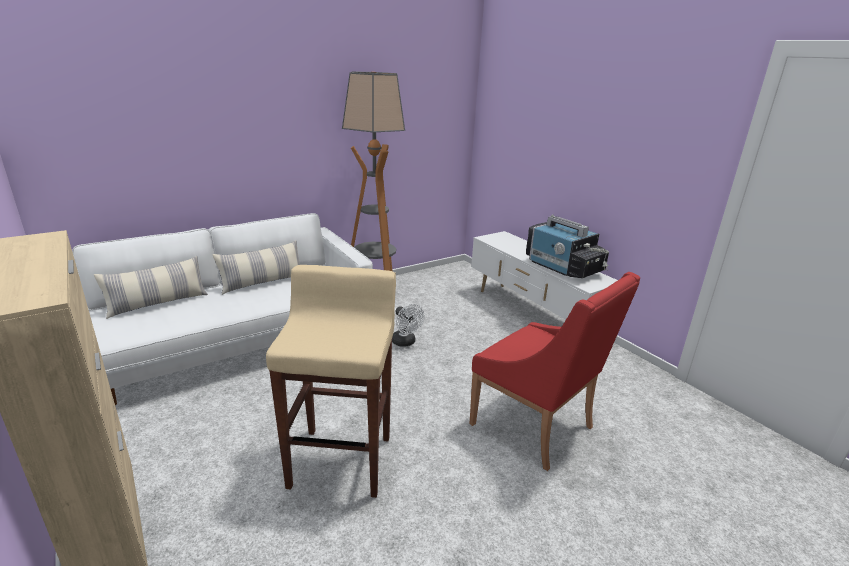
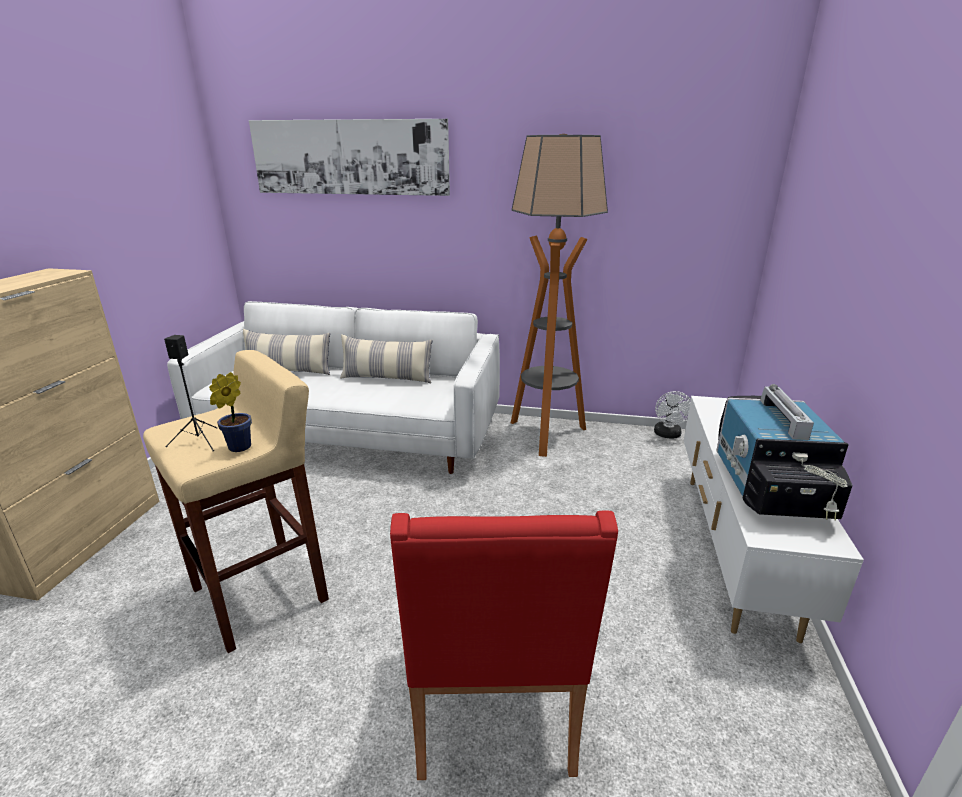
camera: 45 degrees right, 0 degrees up
(173, 87) = (350, 157): none -> picture
(335, 340) = (199, 441): none -> black speaker
(370, 332) = (237, 448): none -> potted plant
(405, 342) = (498, 505): white fan -> white fan (668, 435)

